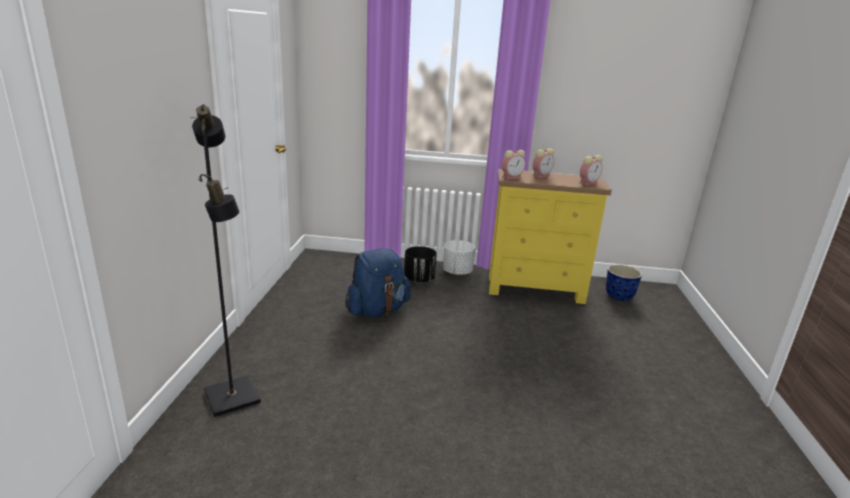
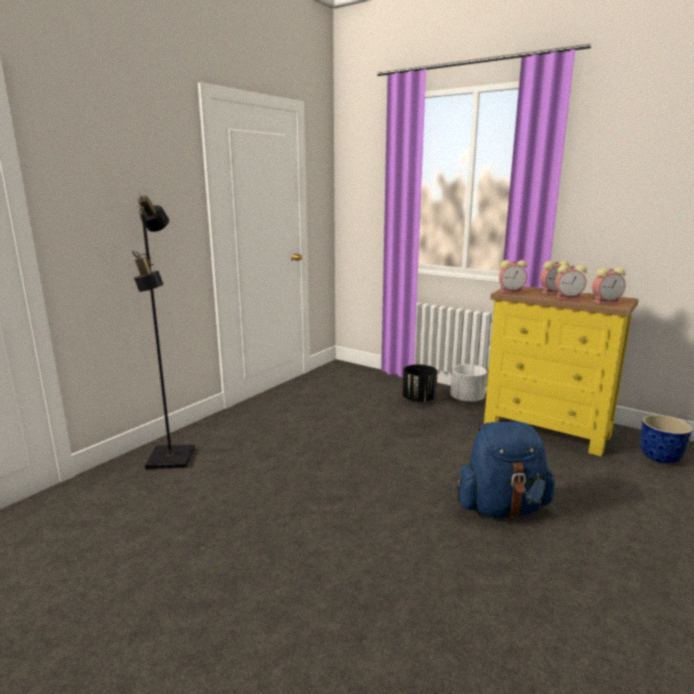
camera: 30 degrees right, 5 degrees down
(377, 310) = (351, 418): blue backpack -> blue backpack (501, 508)
(560, 181) = (569, 298): none -> alarm clock

